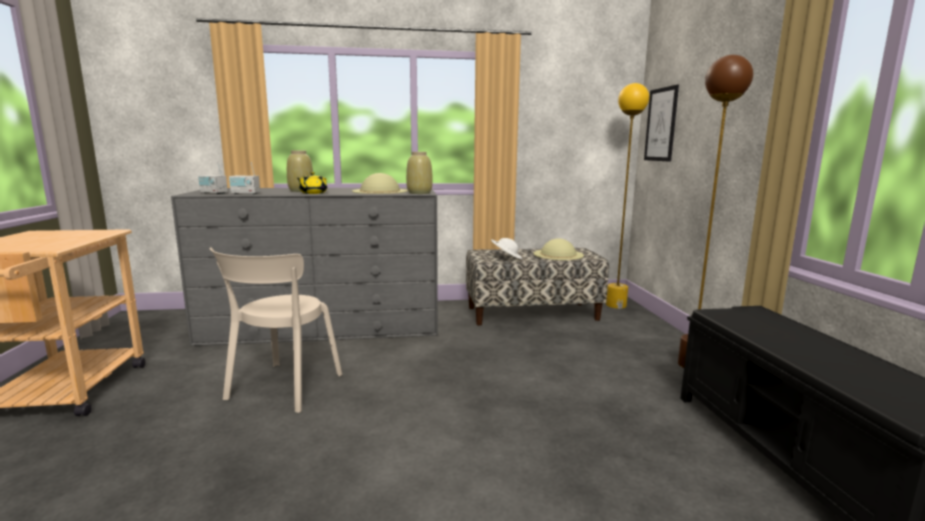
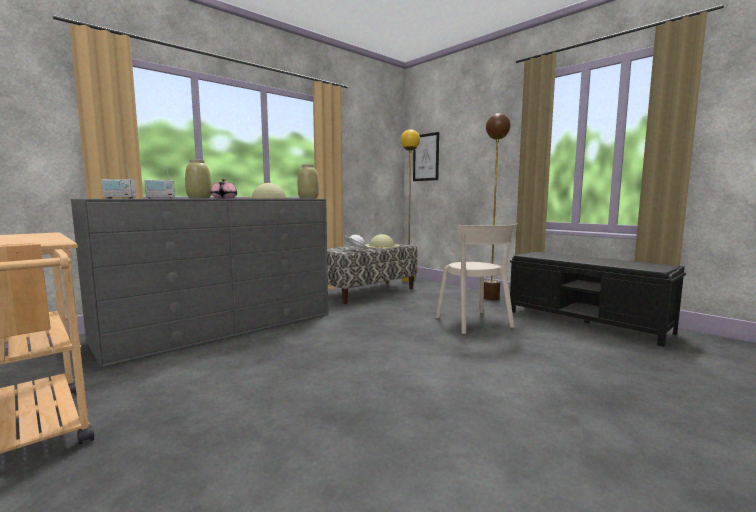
camera: 35 degrees left, 5 degrees down
(282, 389) = (270, 367): beige chair -> beige chair (475, 323)
(313, 193) = (224, 198): yellow teapot -> pink teapot

